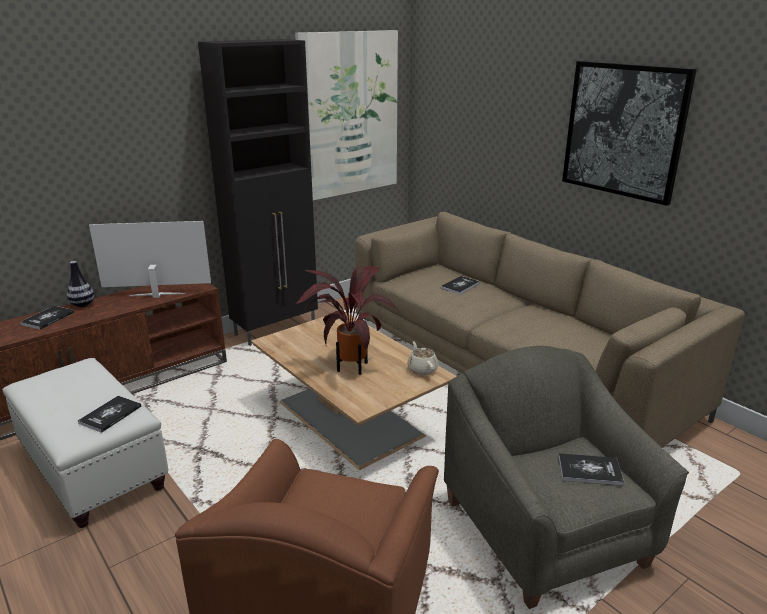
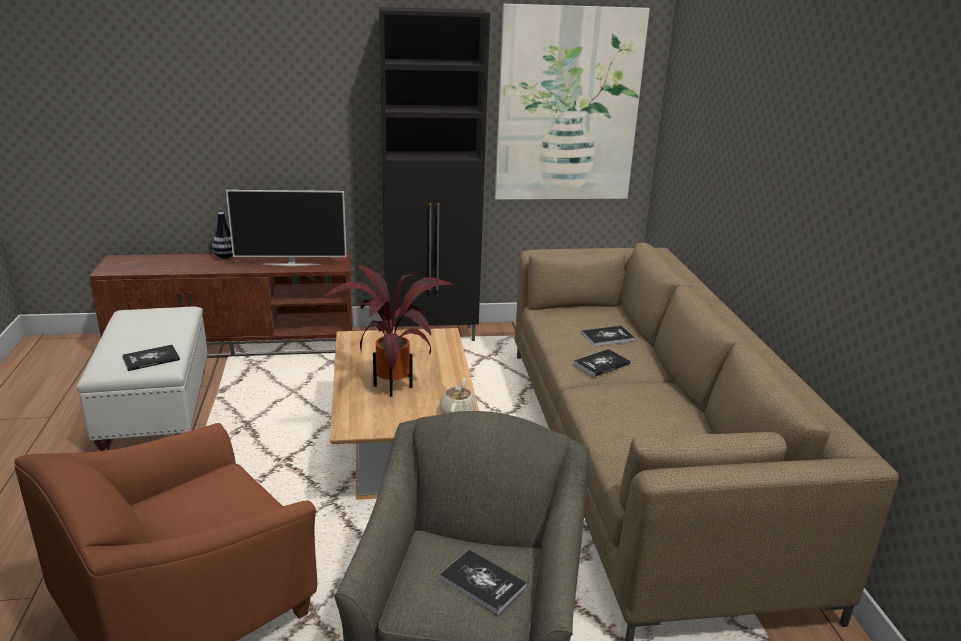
camera: 30 degrees right, 0 degrees up
(47, 318) = (187, 261): book -> book (601, 364)
(157, 295) = (291, 264): television -> television turned 150 degrees clockwise
(623, 130) = (825, 173): picture -> none

